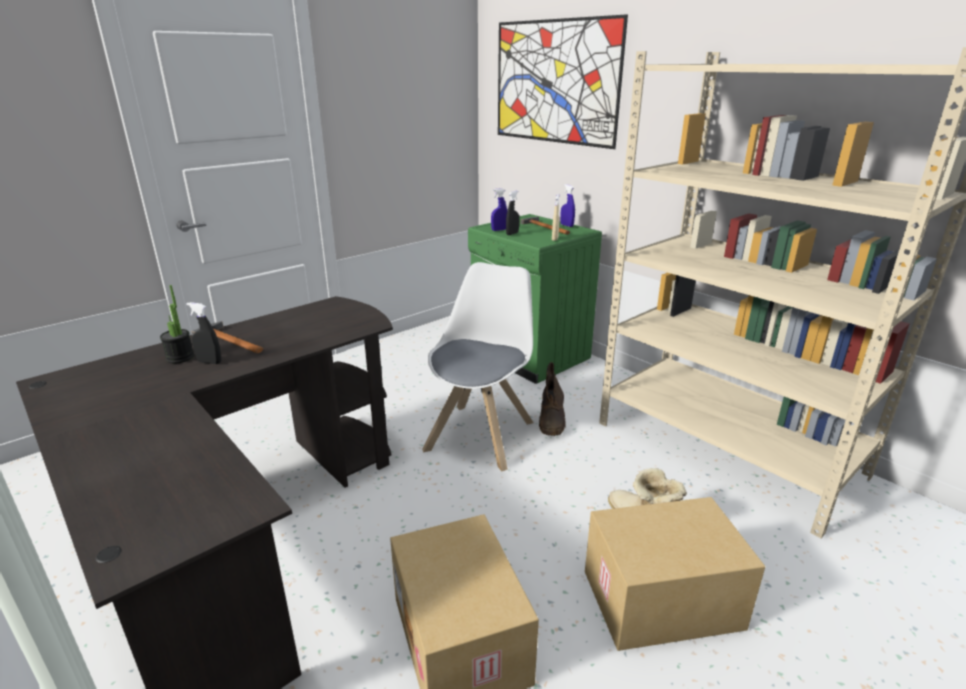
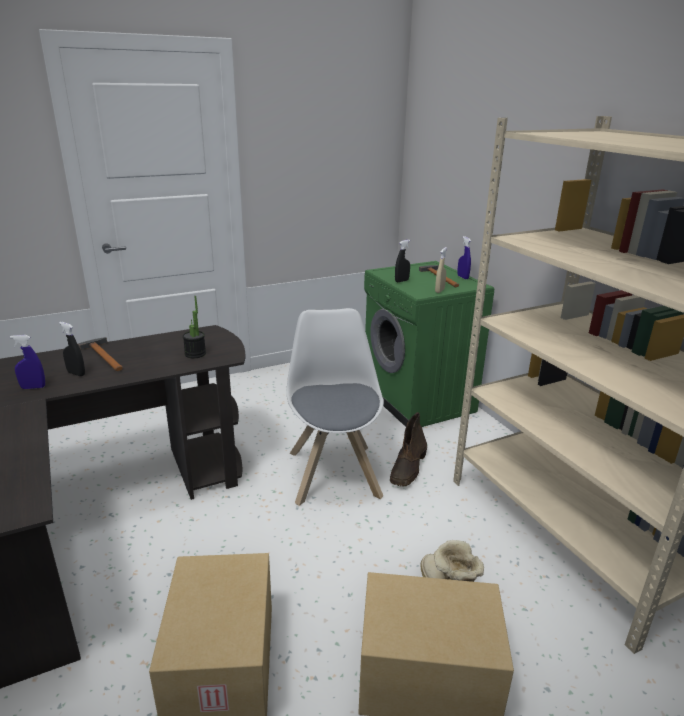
camera: 15 degrees right, 0 degrees up
(180, 357) = (57, 366): potted plant -> potted plant (195, 354)
(481, 434) = (334, 471): chair -> chair turned 45 degrees counterclockwise
(499, 230) = (392, 275): blue spray bottle -> blue spray bottle (33, 387)
(555, 82) = (466, 134): picture -> none

